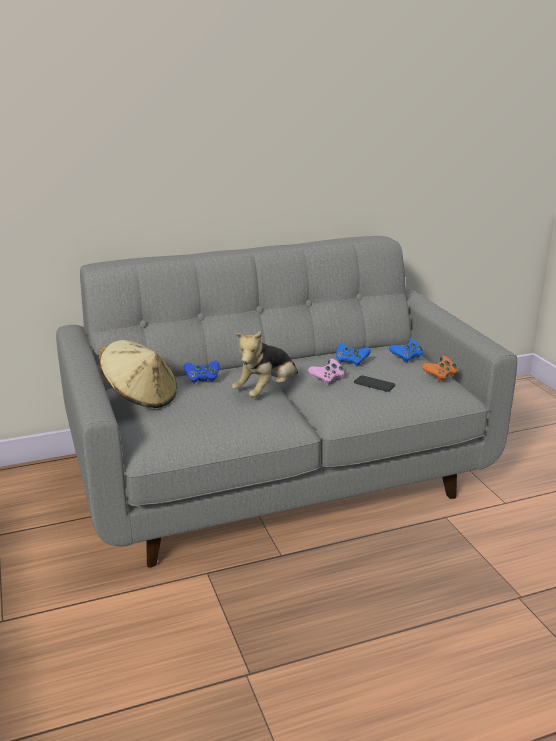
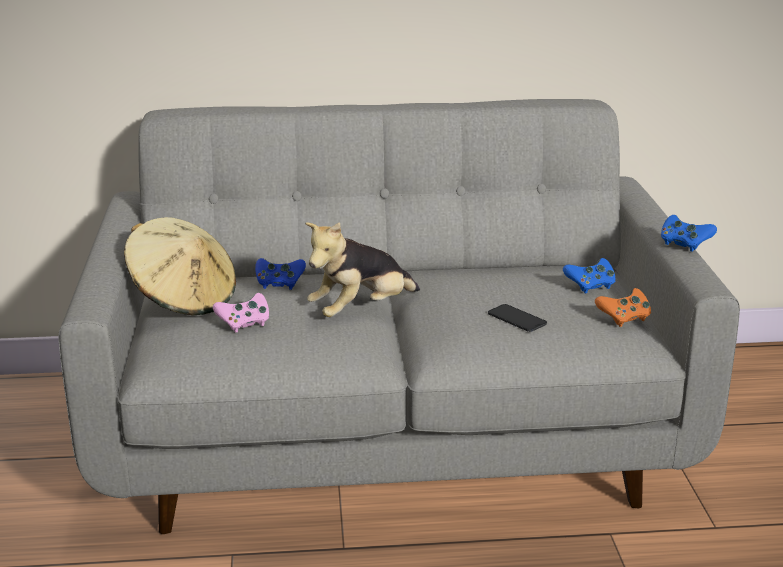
camera: 15 degrees right, 0 degrees up
(327, 379) = (452, 304): pink game controller -> pink game controller (244, 324)
(351, 362) = (503, 283): blue game controller -> blue game controller (684, 244)

